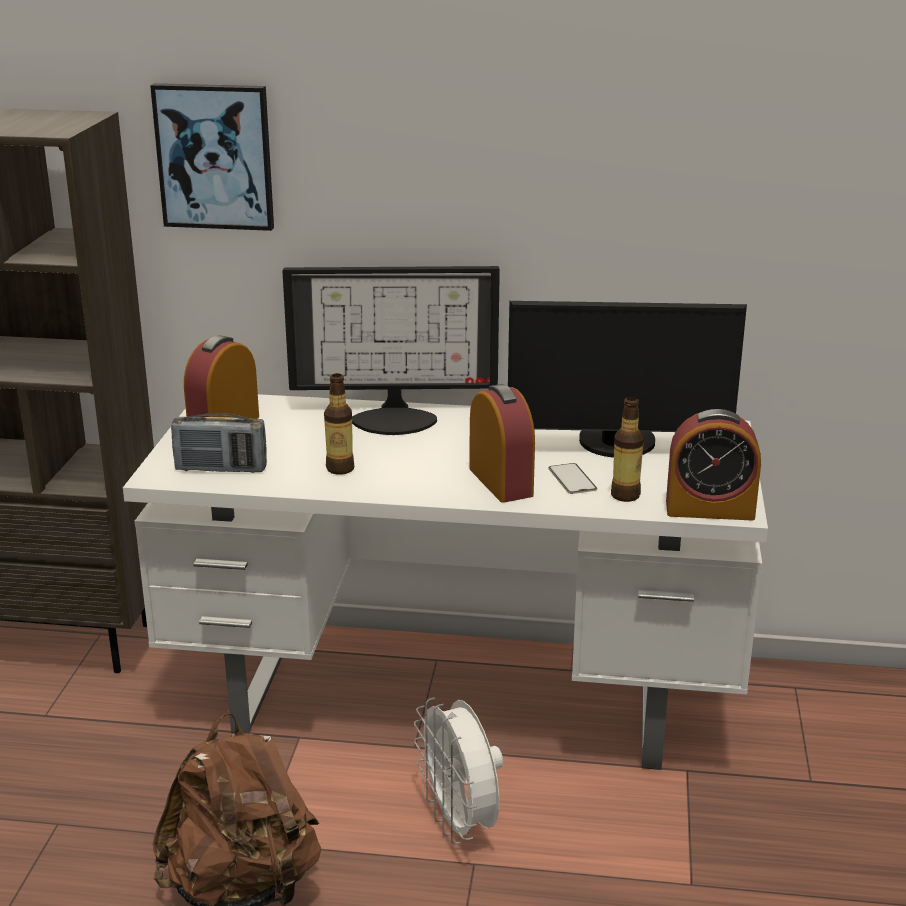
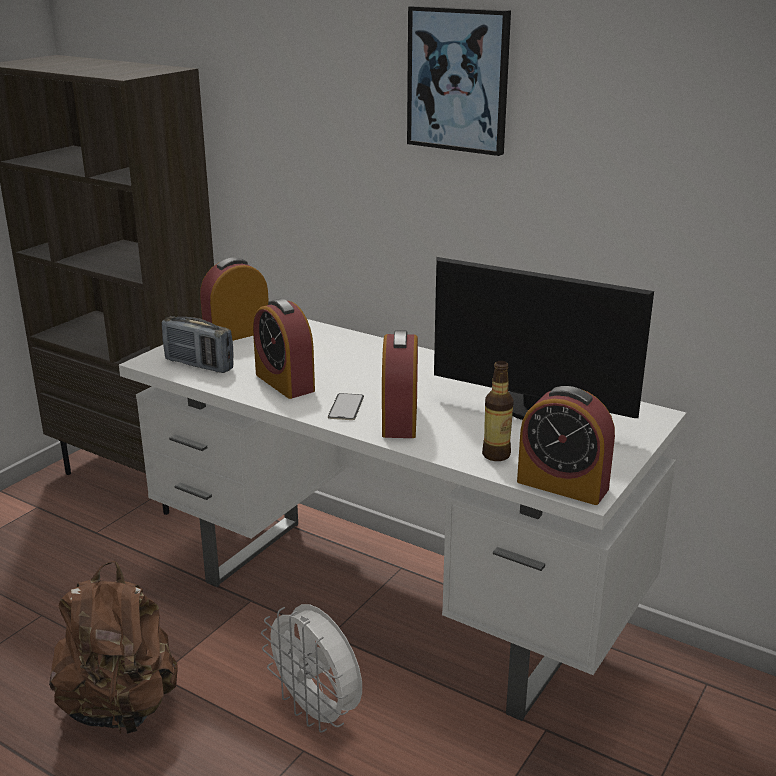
camera: 25 degrees right, 0 degrees up
(215, 156) = (265, 111): picture -> picture (458, 80)
(340, 469) = (284, 382): bottle -> alarm clock
(395, 417) = (371, 351): monitor -> none
(460, 824) = (318, 712): white fan -> white fan turned 45 degrees counterclockwise
(572, 479) = (463, 430): phone -> phone (346, 407)

